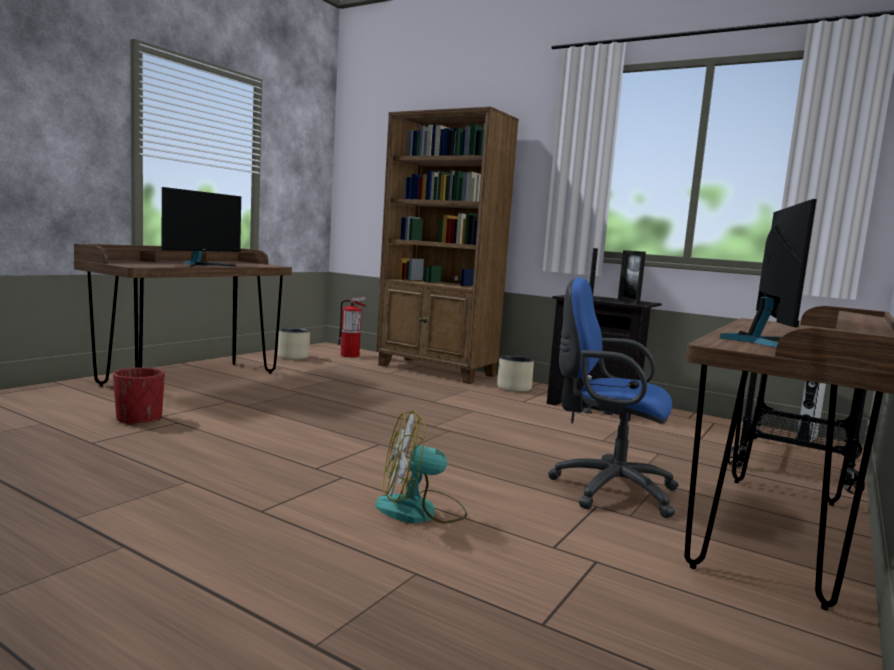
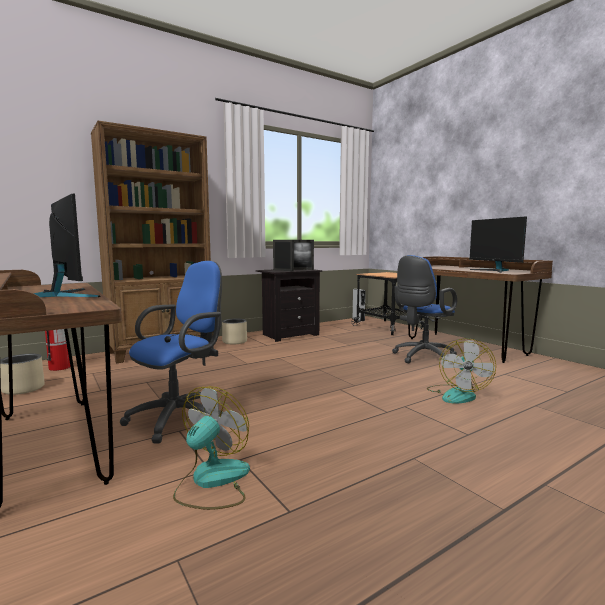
camera: 65 degrees left, 0 degrees up
(139, 419) = (212, 481): red planter -> fan
(257, 398) = (181, 417): none -> blue office chair
(766, 342) = (495, 271): monitor -> monitor turned 150 degrees counterclockwise

